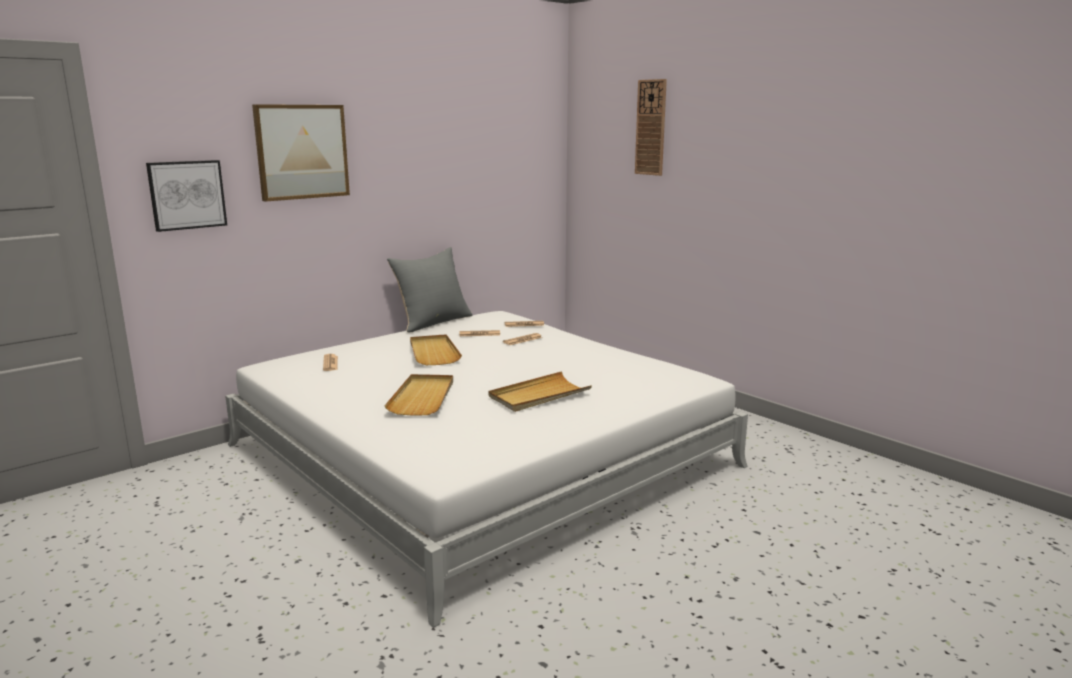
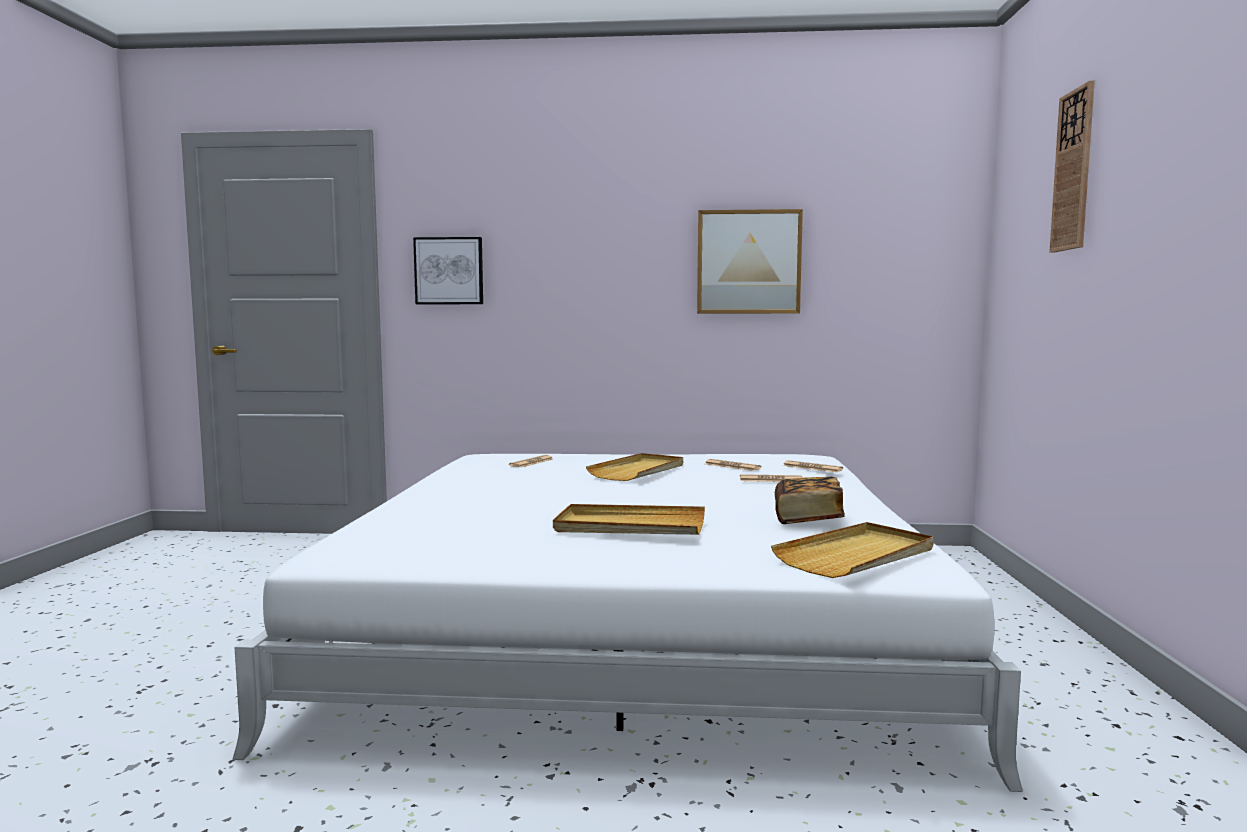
camera: 45 degrees right, 10 degrees down
(302, 152) = (572, 231): picture -> picture (748, 262)
(423, 397) = (513, 498): beige tray -> beige tray (857, 555)
(433, 322) = (717, 452): grey pillow -> none
(598, 363) = (807, 519): none -> book

